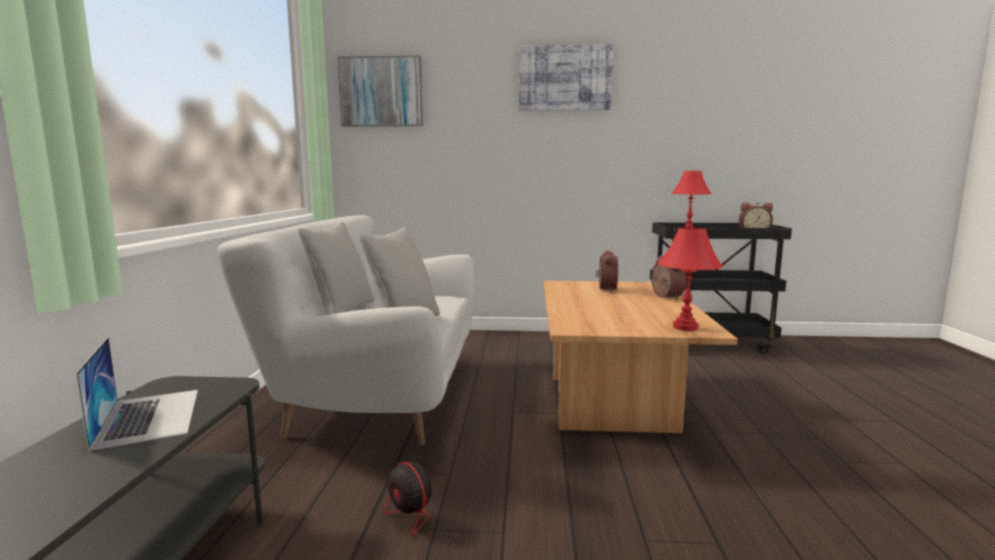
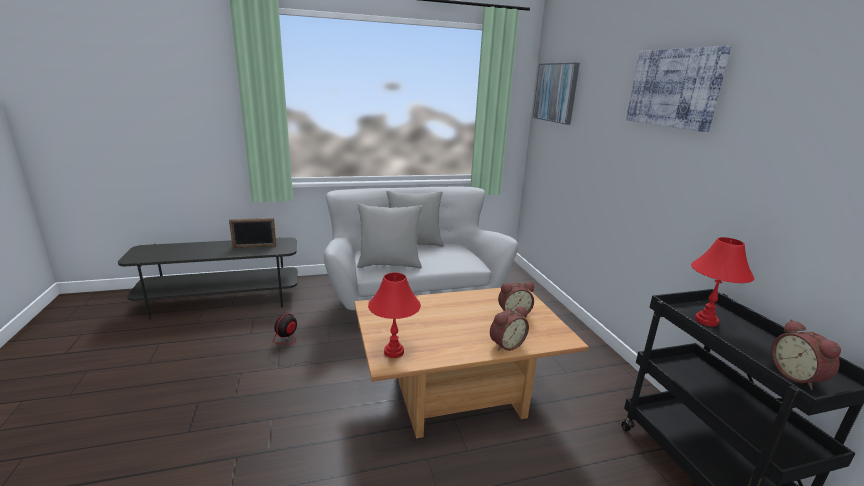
camera: 70 degrees right, 10 degrees up
(149, 417) = (254, 246): laptop -> picture frame

